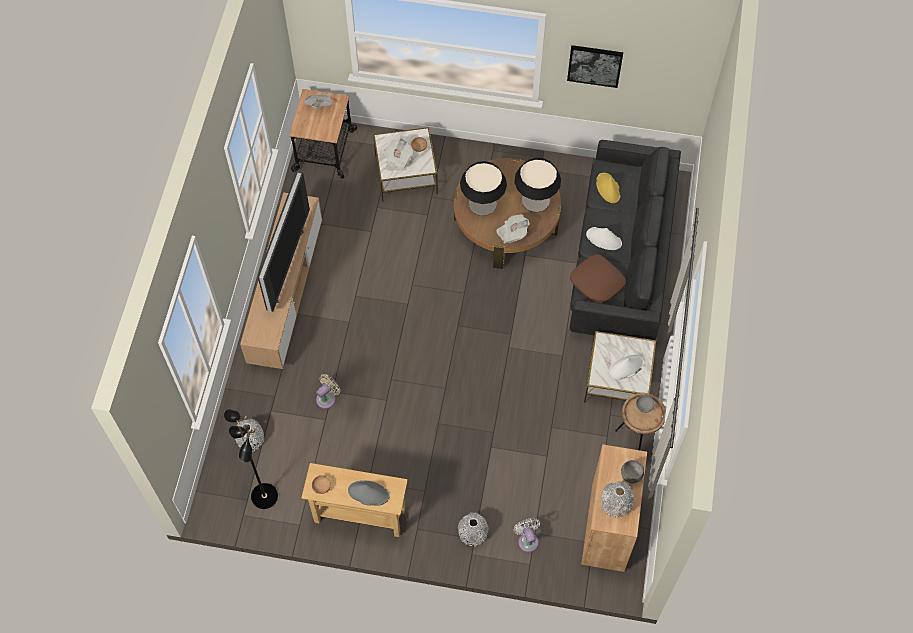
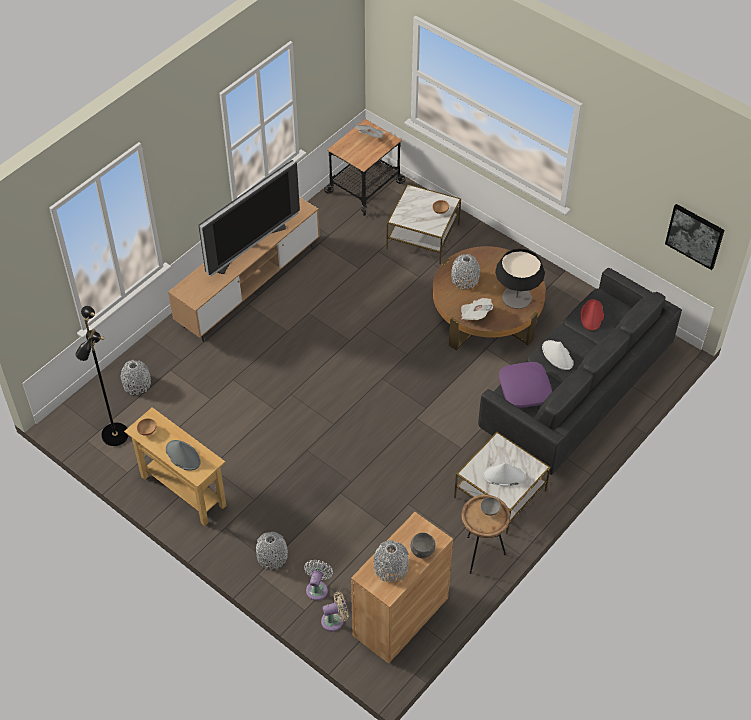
camera: 30 degrees right, 10 degrees down
(327, 398) = (225, 383): beige fan -> beige fan (334, 620)
(397, 160) = (413, 212): newspaper -> none
(482, 204) = (465, 279): table lamp -> grey vase
(595, 65) = (620, 180): picture -> picture (695, 236)
(597, 282) = (525, 389): brown pillow -> purple pillow
(608, 188) = (592, 315): yellow hat -> red hat

